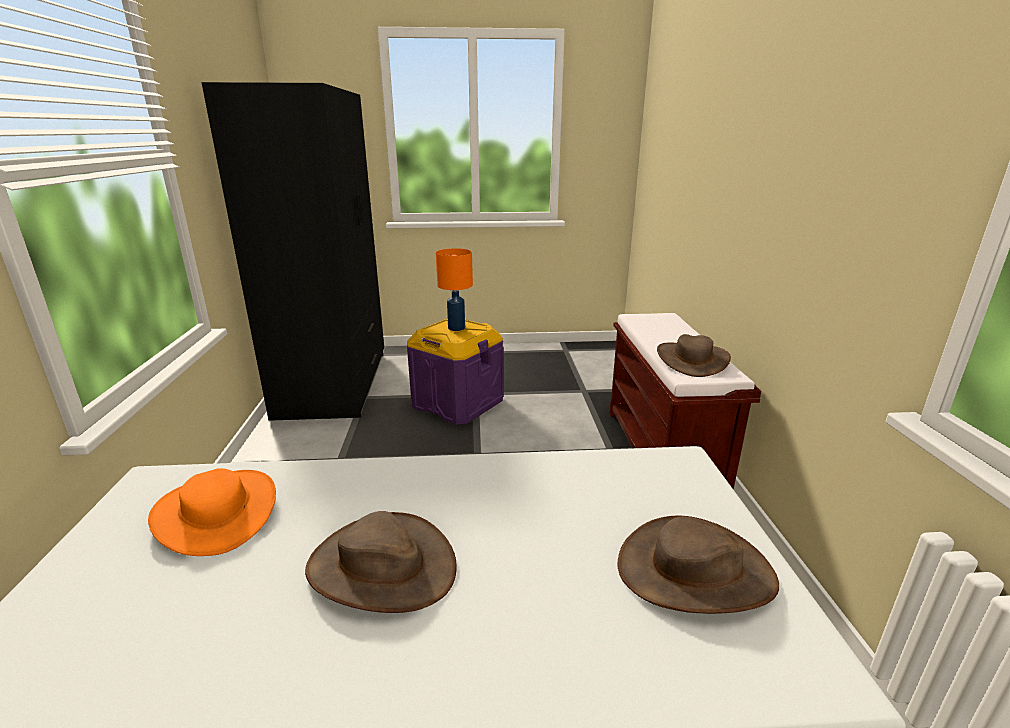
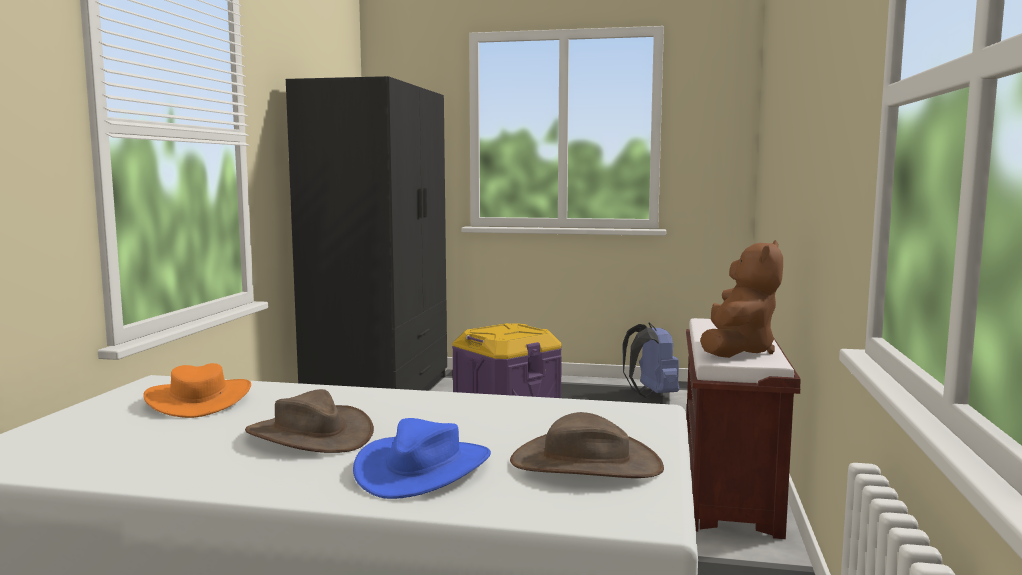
camera: 15 degrees right, 15 degrees down
(457, 328) = (510, 330): orange table lamp -> none
(543, 616) = (423, 468): none -> blue hat
(558, 358) = (651, 394): none -> blue backpack
(692, 360) = (737, 351): brown hat -> brown plush toy

